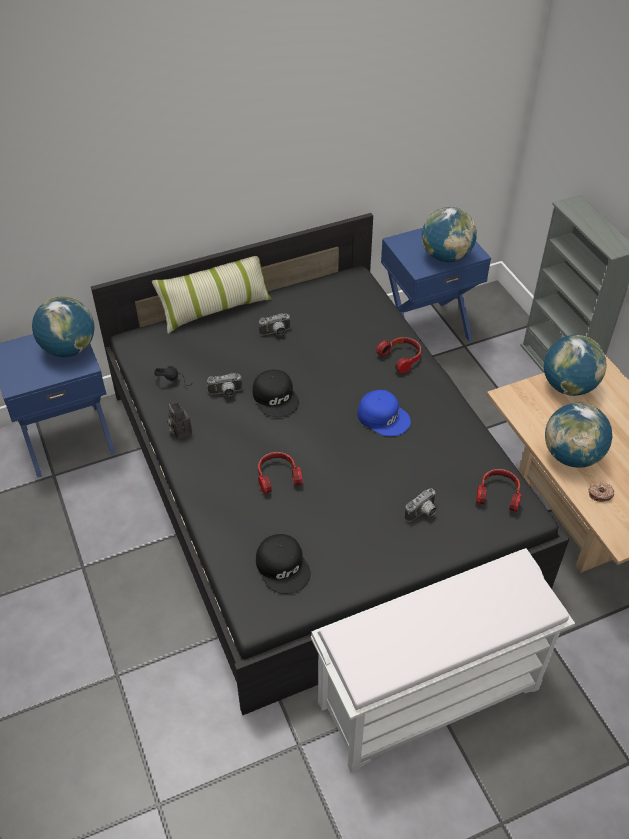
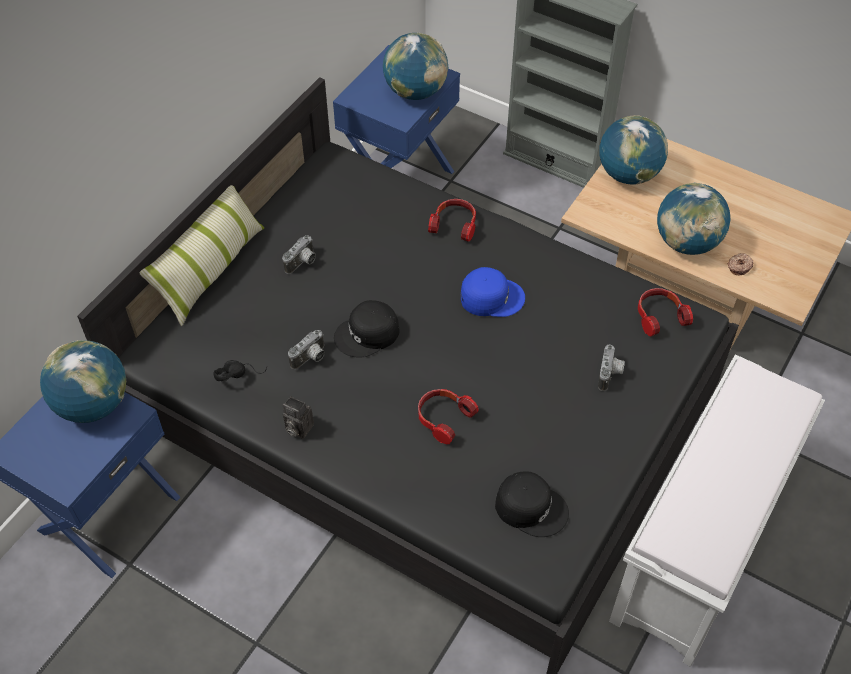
camera: 35 degrees left, 5 degrees up
(276, 397) = (368, 334): black cap -> black cap turned 120 degrees clockwise

